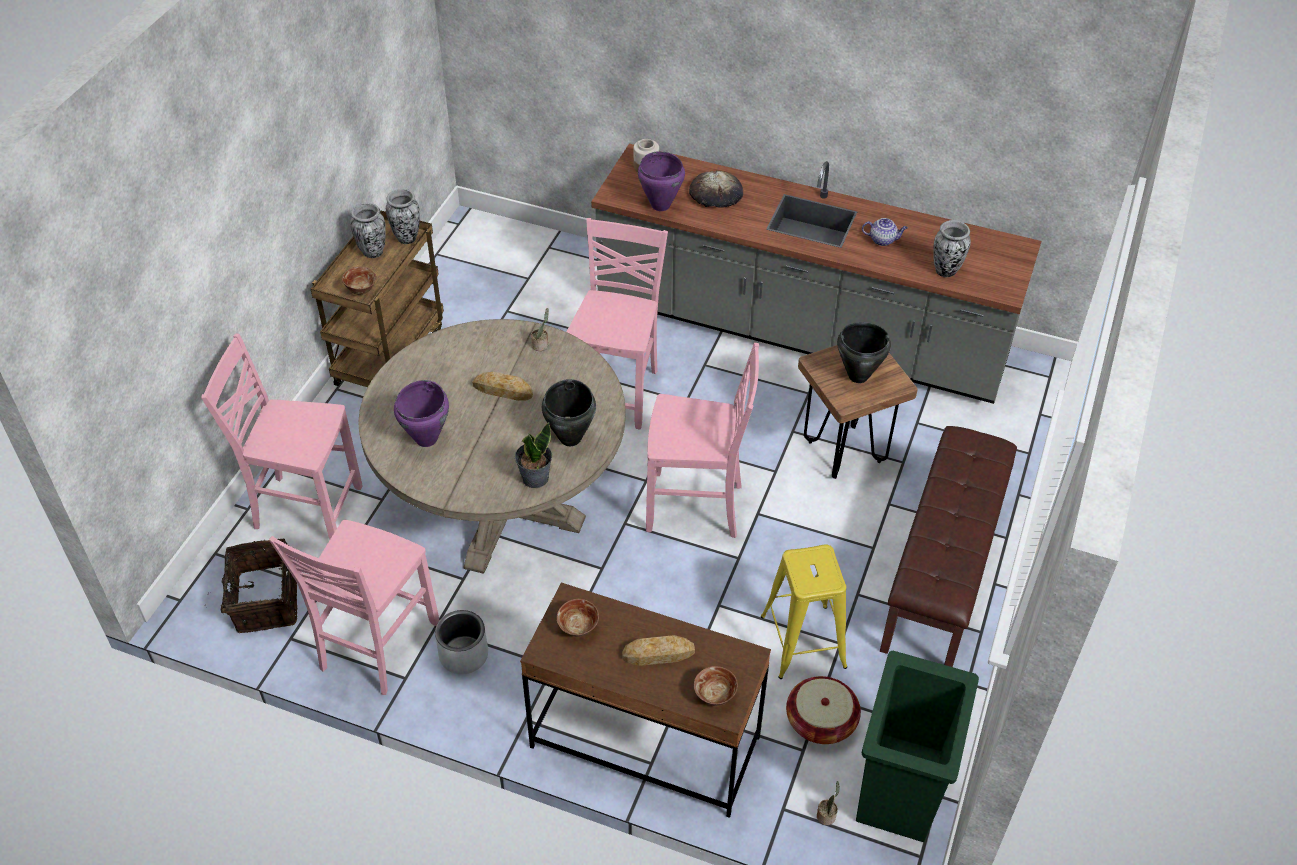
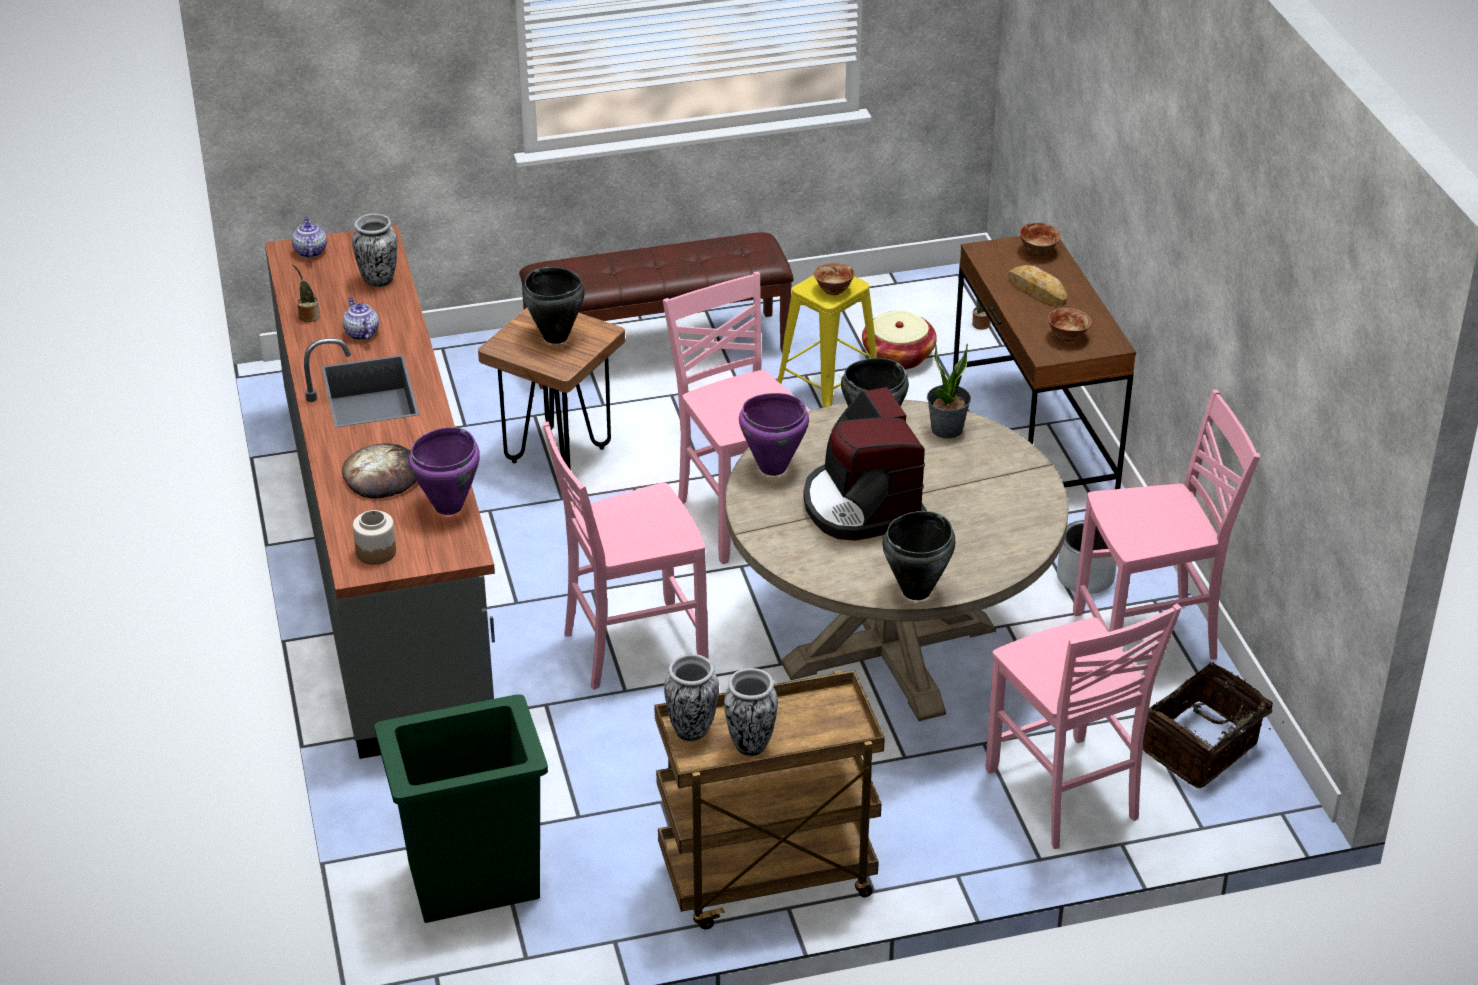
camera: 125 degrees left, 10 degrees down
(361, 290) = (827, 712): bowl -> bowl (833, 290)
(402, 369) = (917, 591): none -> black cooking pot
(427, 439) = (986, 520): purple cooking pot -> purple cooking pot (772, 467)
(503, 390) = (861, 505): bread -> coffee machine
(541, 345) = (766, 512): potted plant -> potted plant (308, 316)
(900, 790) = (913, 299): green trash can -> green trash can (471, 880)
(1012, 255) = (310, 251): none -> teapot

